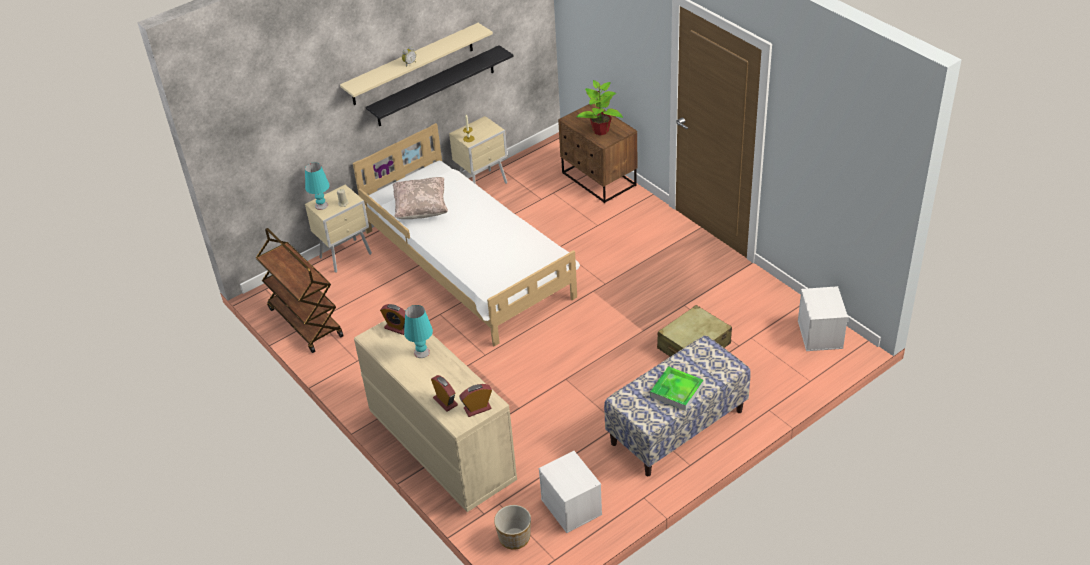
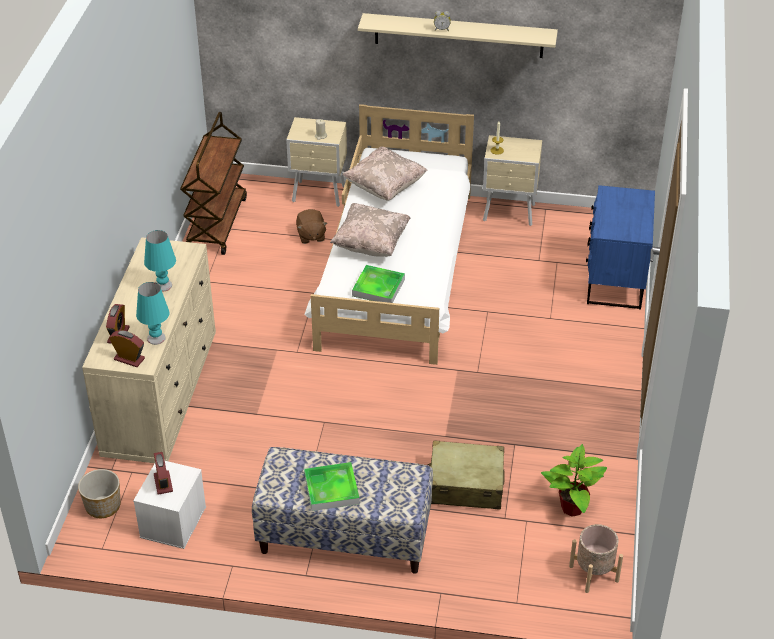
camera: 45 degrees right, 0 degrees up
(321, 205) = (303, 126): turquoise table lamp -> turquoise table lamp (156, 338)
(381, 283) = (311, 236): none -> brown plush toy
(397, 328) = (178, 253): alarm clock -> alarm clock (163, 483)
(435, 86) = (484, 74): black shelf -> none
(468, 247) = (371, 244): none -> beige pillow
(515, 267) = (378, 287): none -> tray
(598, 180) = (614, 280): brown nightstand -> blue nightstand
(600, 131) = (618, 221): potted plant -> potted plant (571, 508)
(820, 334) = (594, 573): white storage box -> beige planter

